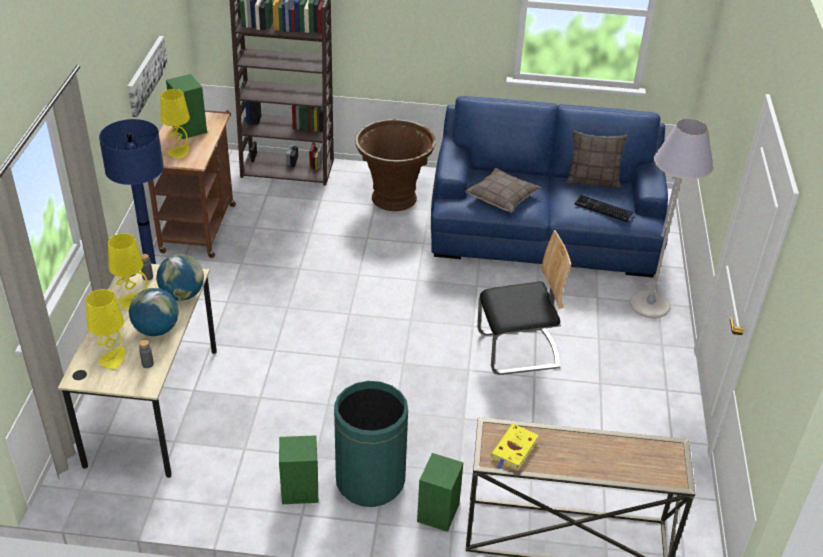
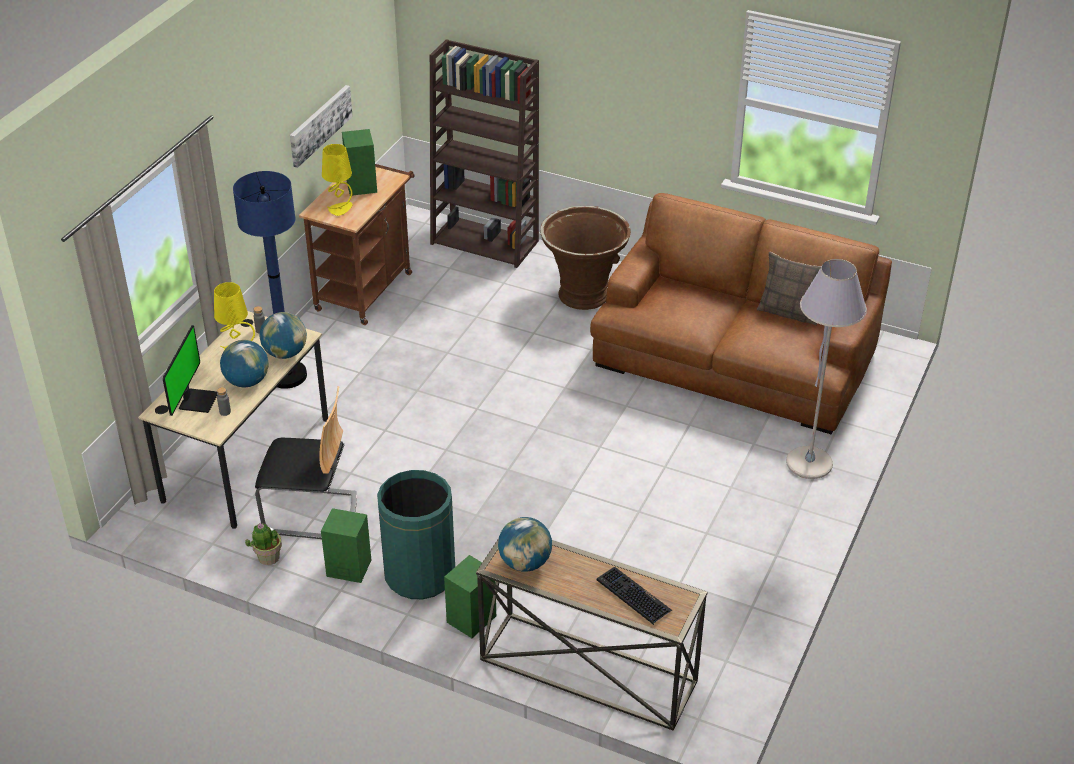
camera: 20 degrees right, 0 degrees up
(113, 358) = (197, 400): yellow table lamp -> monitor
(216, 498) = (268, 557): none -> potted plant
(502, 196) = (674, 312): pillow -> none
(514, 450) = (525, 563): yellow book -> globe
(518, 350) = (635, 481): chair -> chair (310, 513)
(543, 228) = (734, 357): blue sofa -> brown sofa
(603, 209) = (780, 345): keyboard -> keyboard (633, 596)

